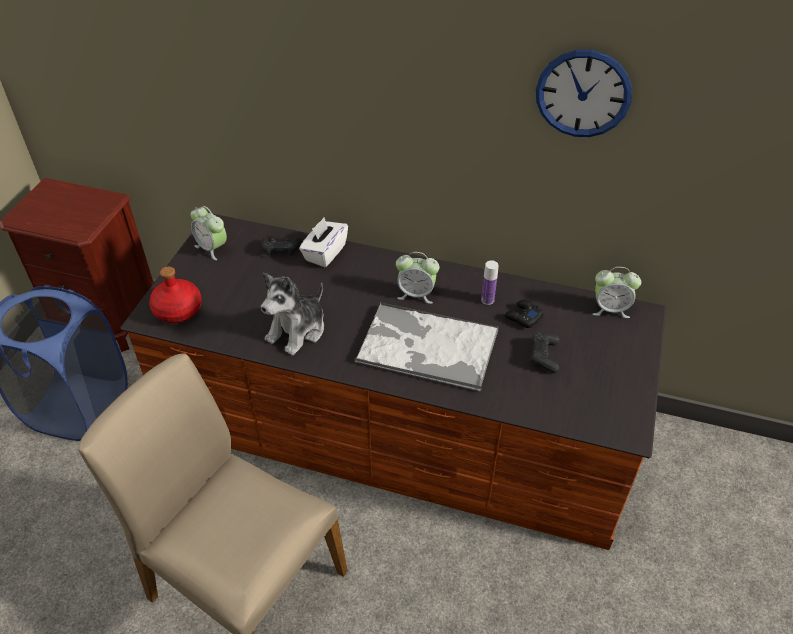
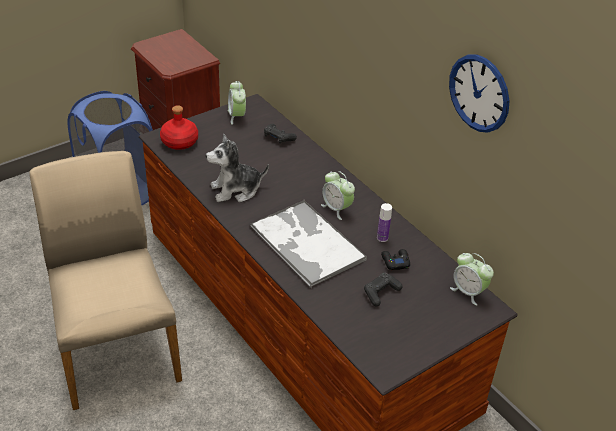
camera: 35 degrees right, 5 degrees down
(324, 253) = (304, 153): white tissue box -> none

